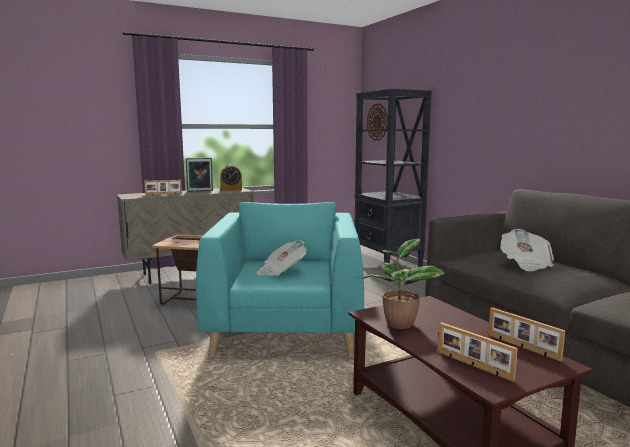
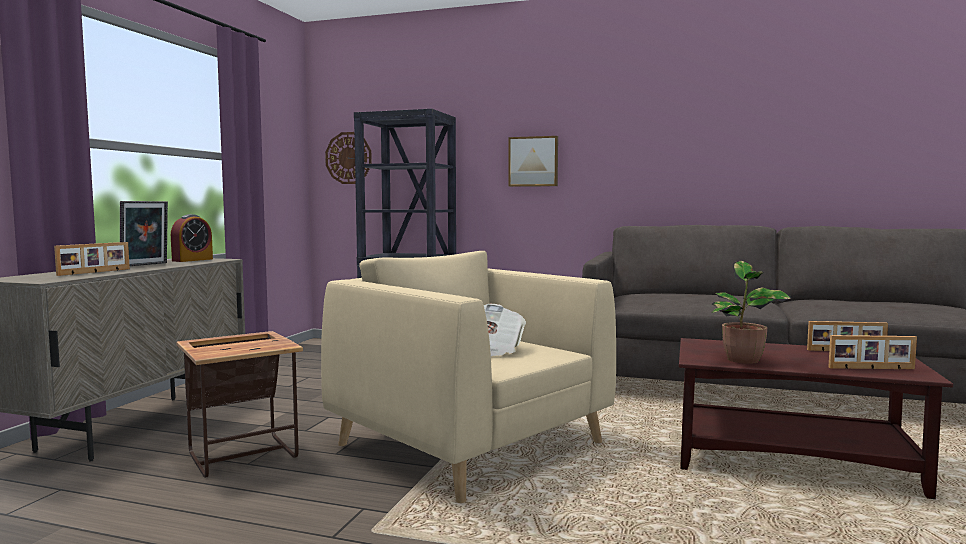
camera: 45 degrees left, 5 degrees down
(286, 329) = (470, 443): turquoise armchair -> beige armchair
(478, 126) = (533, 161): none -> picture
(525, 264) = (698, 296): newspaper -> none

